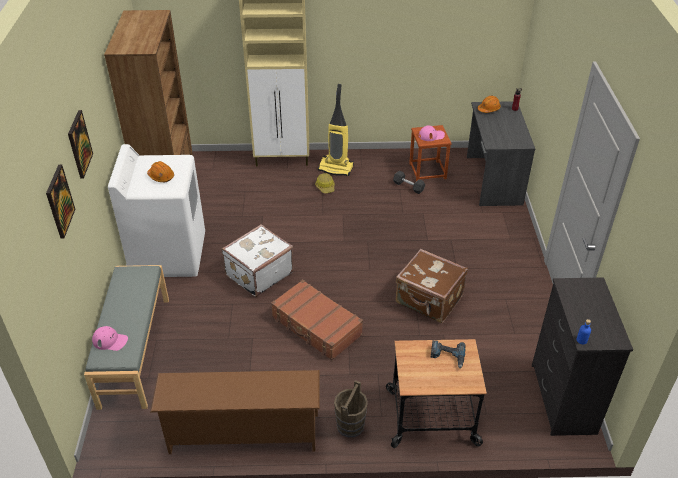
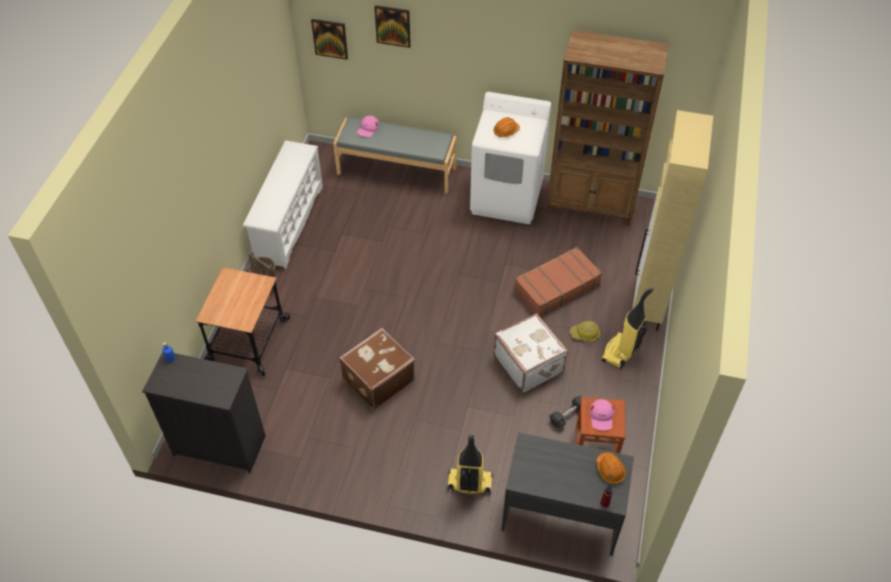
camera: 105 degrees right, 10 degrees up
(79, 144) = (459, 31): picture -> picture (330, 38)
(242, 435) = (288, 223): brown shoe rack -> white shoe rack
(258, 273) = (460, 256): white suitcase -> white suitcase (529, 363)
(316, 326) = (377, 285): brown suitcase -> brown suitcase (556, 288)
(447, 356) = (243, 307): power drill -> none
(497, 226) = (469, 484): none -> vacuum cleaner

